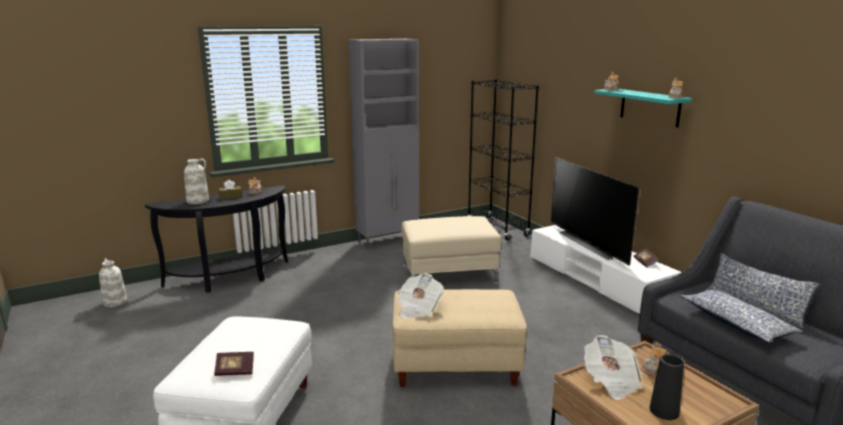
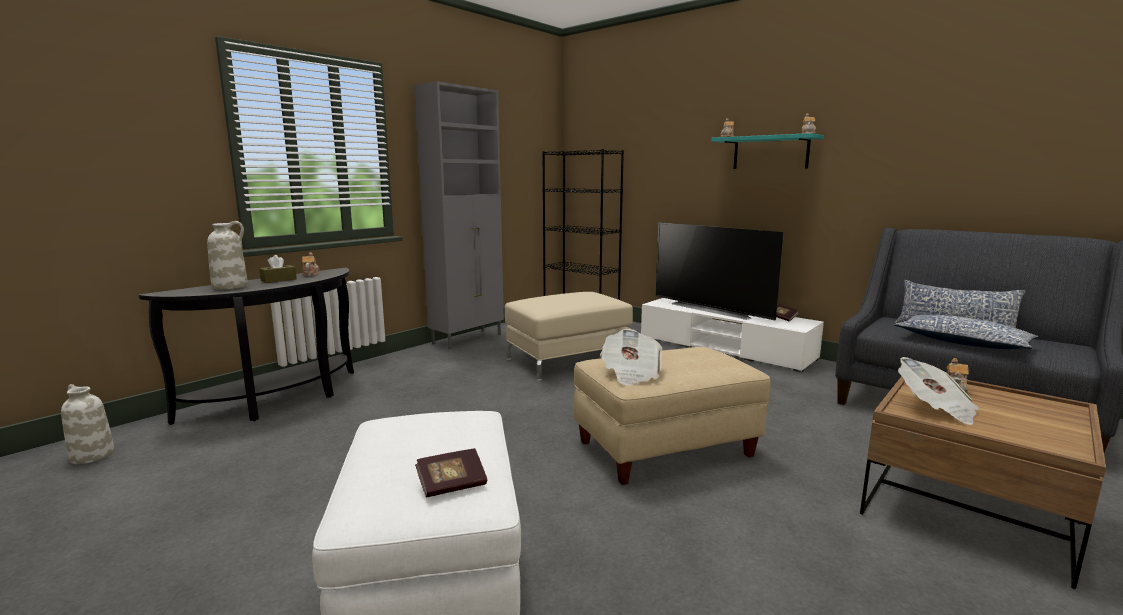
camera: 20 degrees left, 5 degrees down
(664, 411) = (1029, 427): black vase -> none

